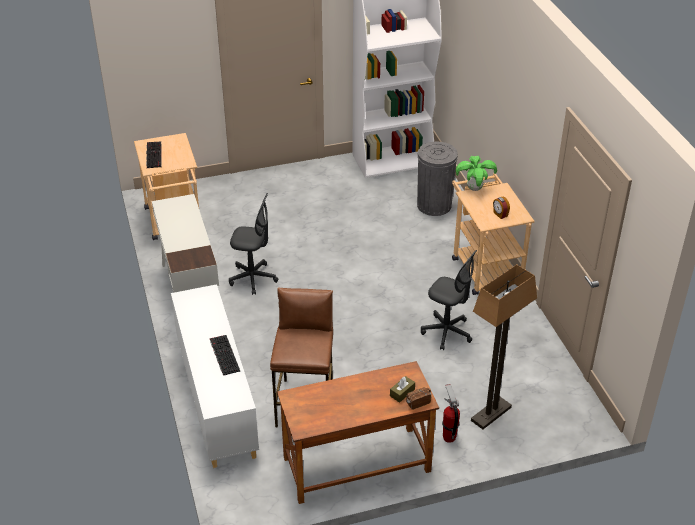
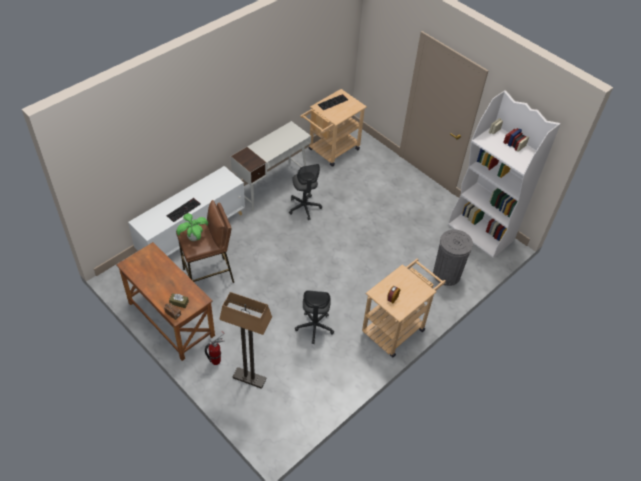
camera: 60 degrees right, 10 degrees up
(474, 188) = (412, 273): potted plant -> potted plant (194, 238)

